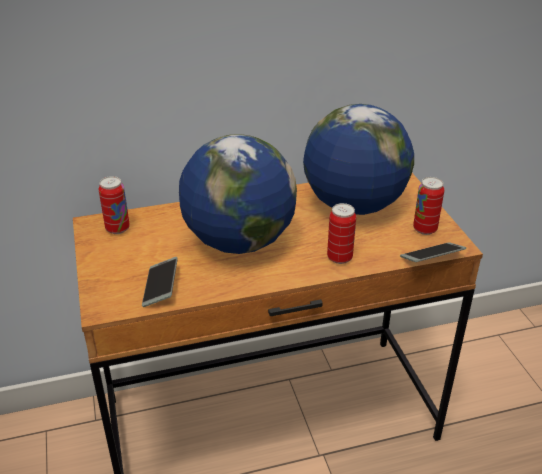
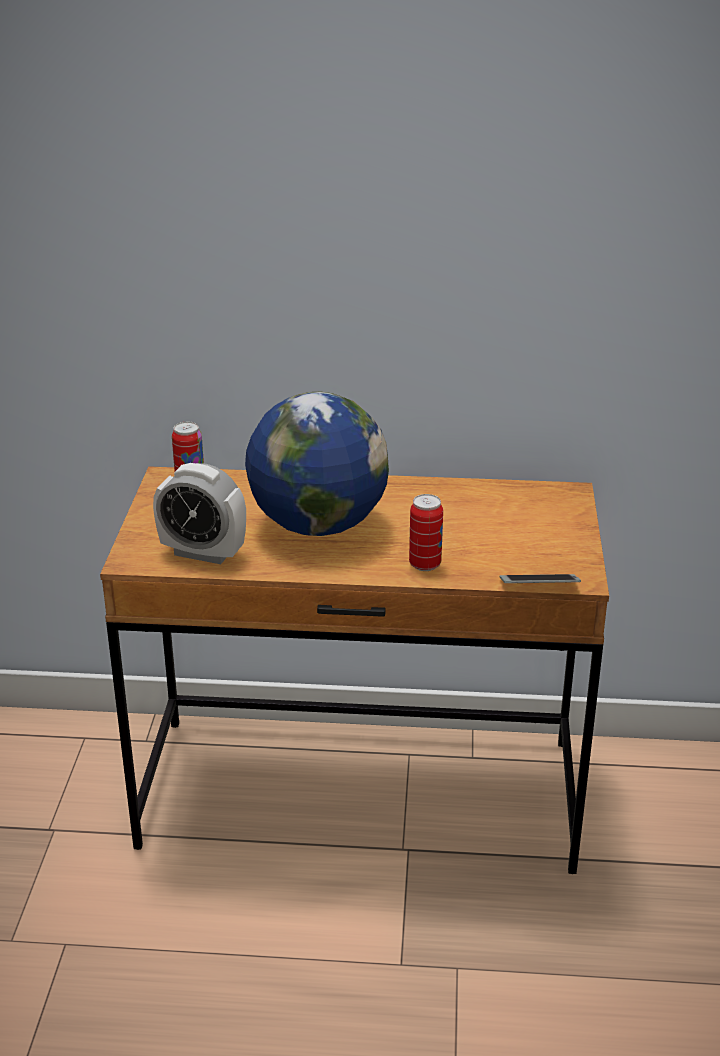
camera: 20 degrees right, 5 degrees down
(160, 287) = (203, 553): phone -> alarm clock
(354, 206) = (485, 513): globe -> none
(425, 229) = (555, 555): can -> none

